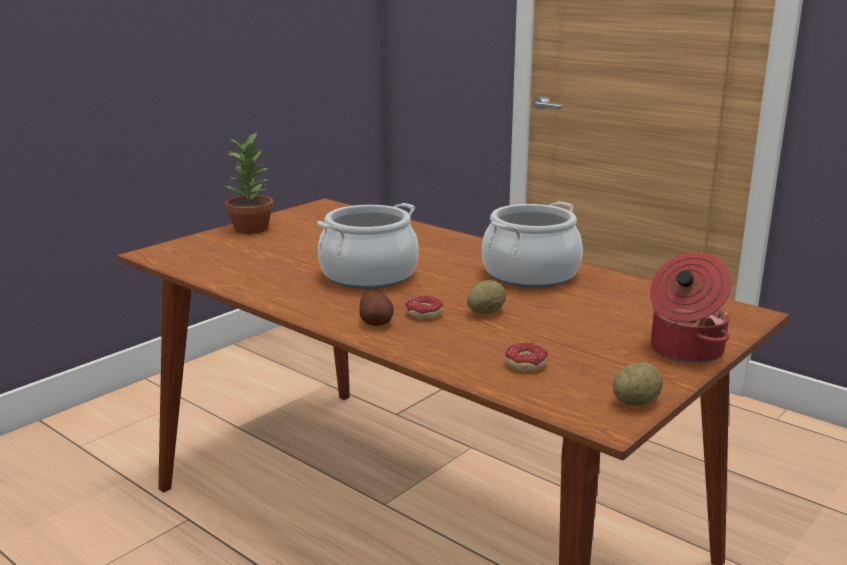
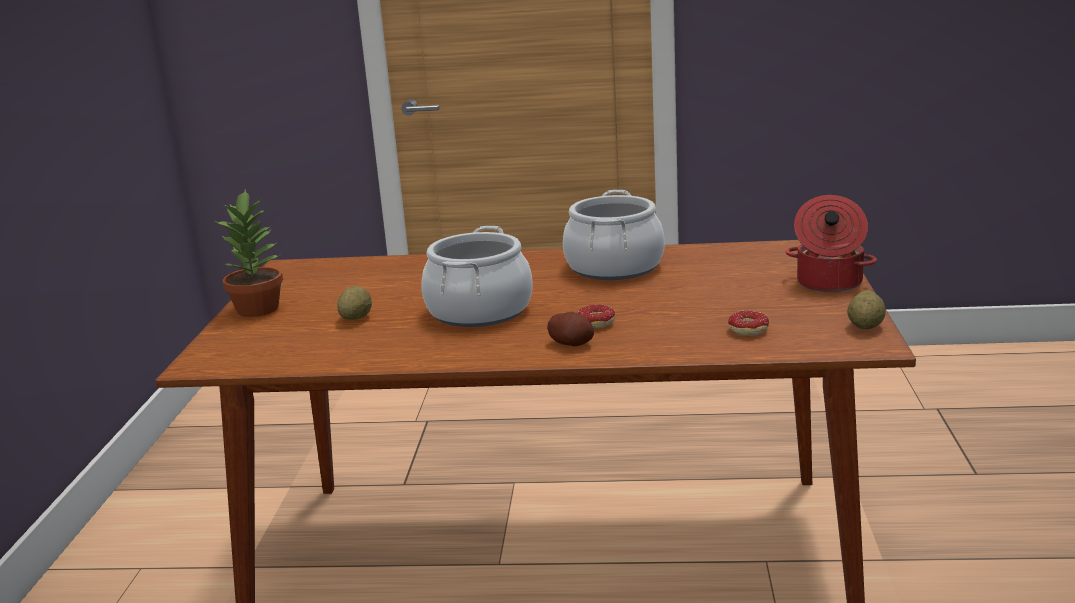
camera: 35 degrees left, 0 degrees up
(486, 312) = (641, 306): potato -> potato (356, 318)

